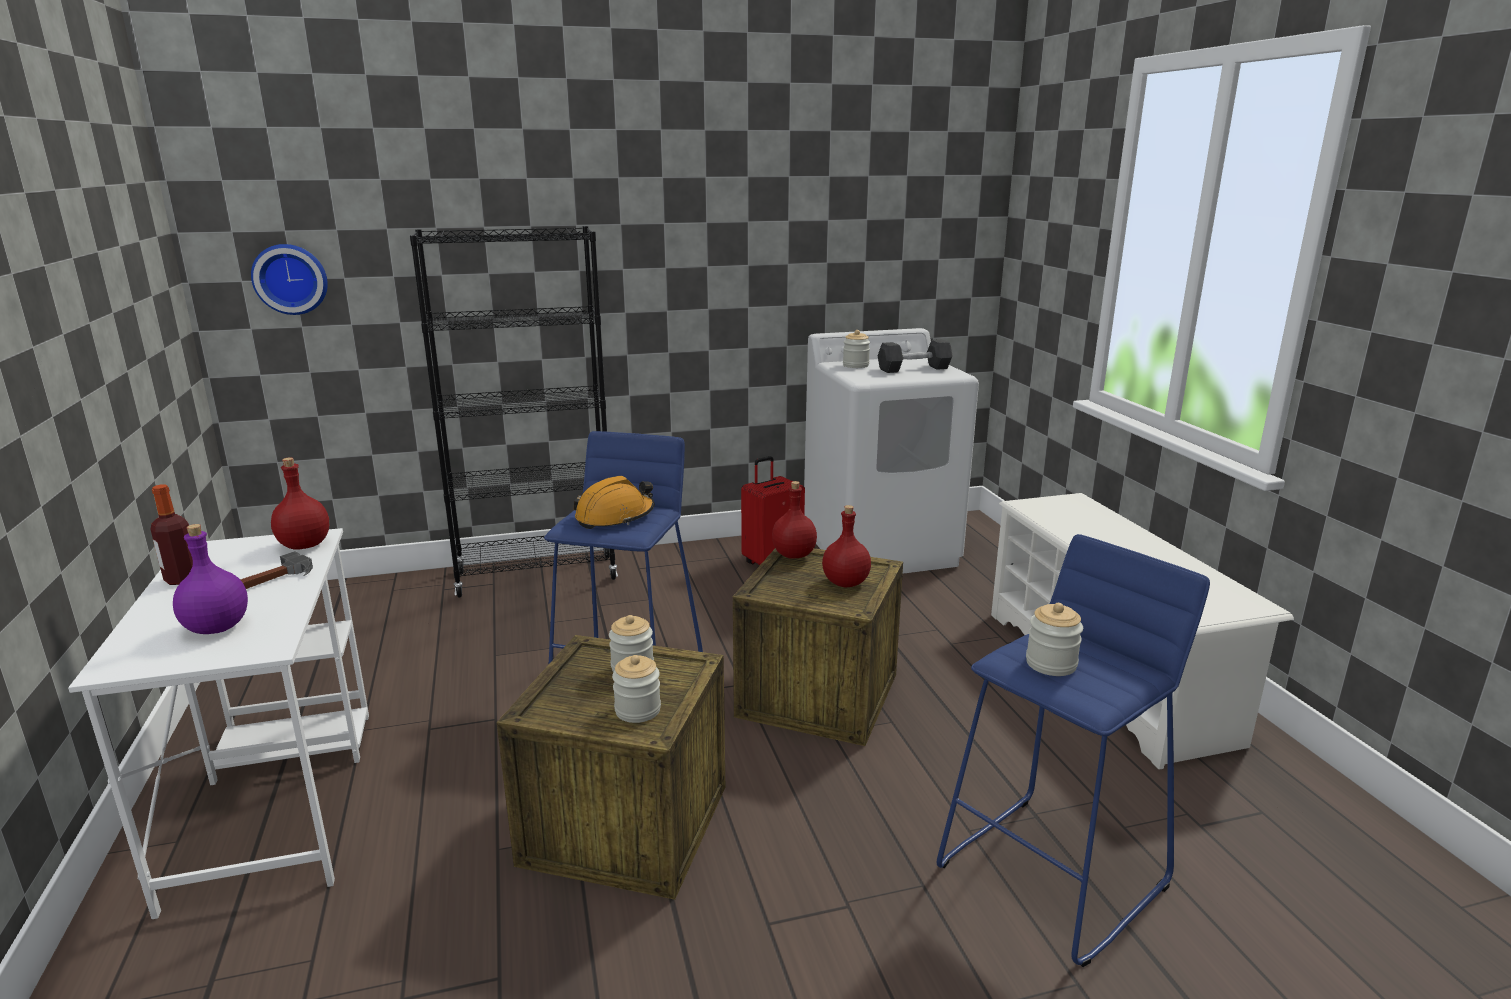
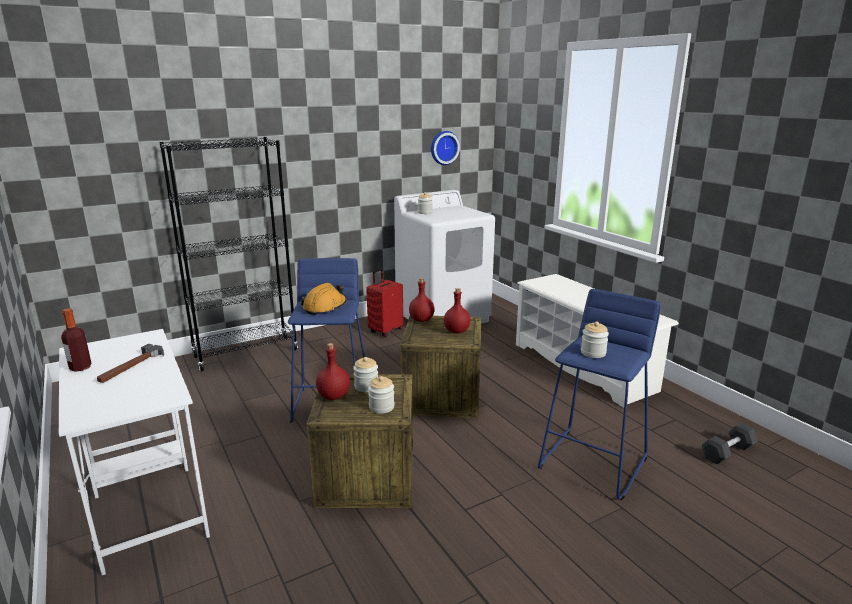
camera: 15 degrees left, 0 degrees up
(218, 628) = (130, 390): purple bottle -> none
(291, 279) = (75, 176): wall clock -> wall clock (443, 147)
(303, 545) = (145, 340): red bottle -> red bottle (333, 396)
(914, 369) = (458, 212): black dumbbell -> black dumbbell (727, 452)

